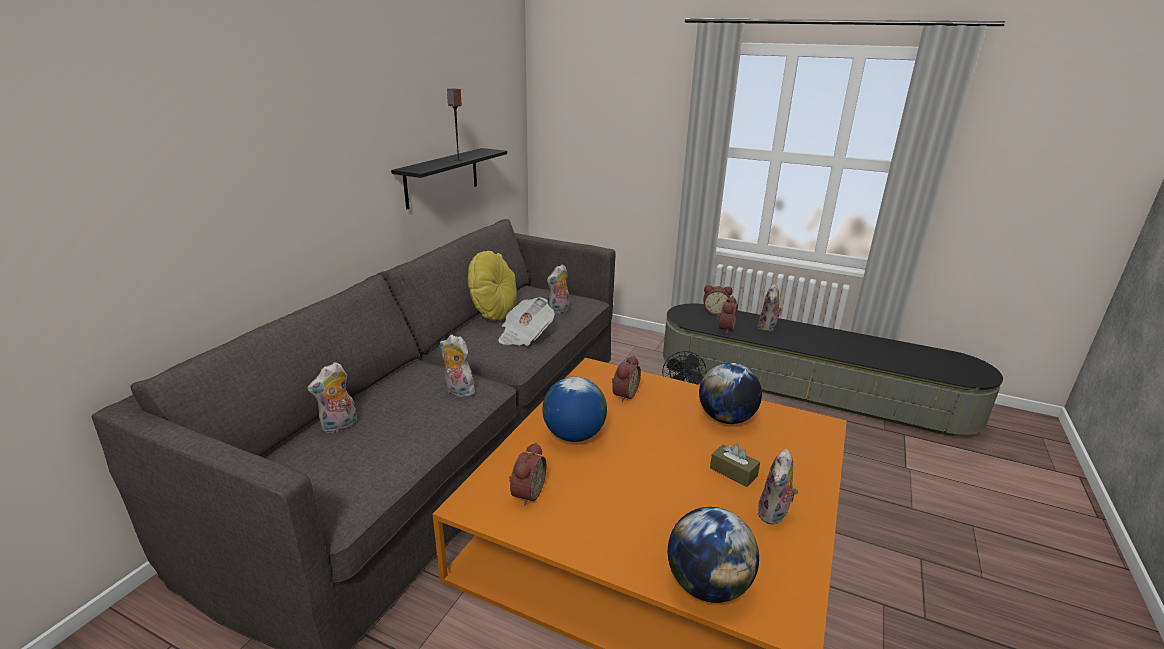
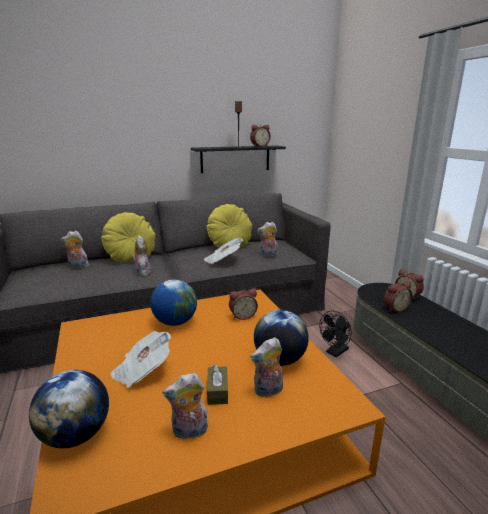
camera: 45 degrees right, 5 degrees down
(397, 380) = (131, 259): none -> yellow pillow
(526, 493) = (104, 335): alarm clock -> alarm clock (259, 146)
(644, 499) = (142, 371): none -> newspaper
(768, 327) = (439, 322): plush toy -> plush toy (268, 391)

